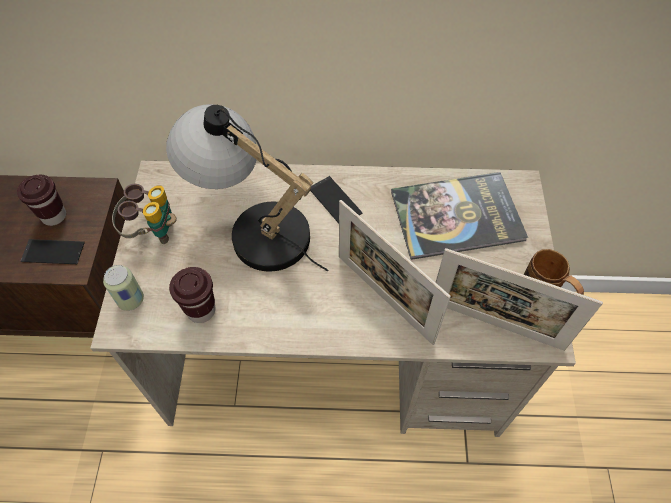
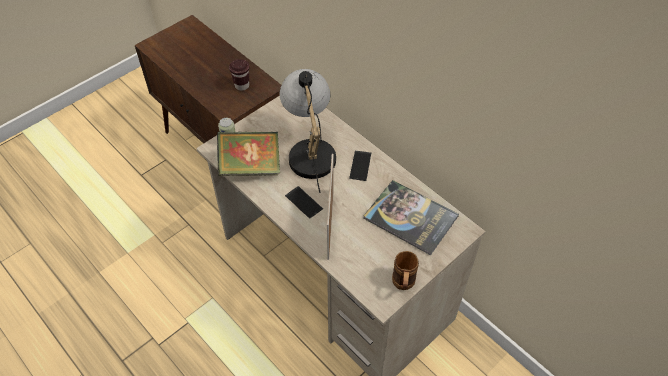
camera: 45 degrees right, 5 degrees down
(53, 252) = (226, 101): phone -> phone (303, 202)
(152, 231) = (267, 119): binoculars -> none
(201, 310) = (250, 167): brown cup -> book
(495, 325) = (366, 276): picture frame -> none

